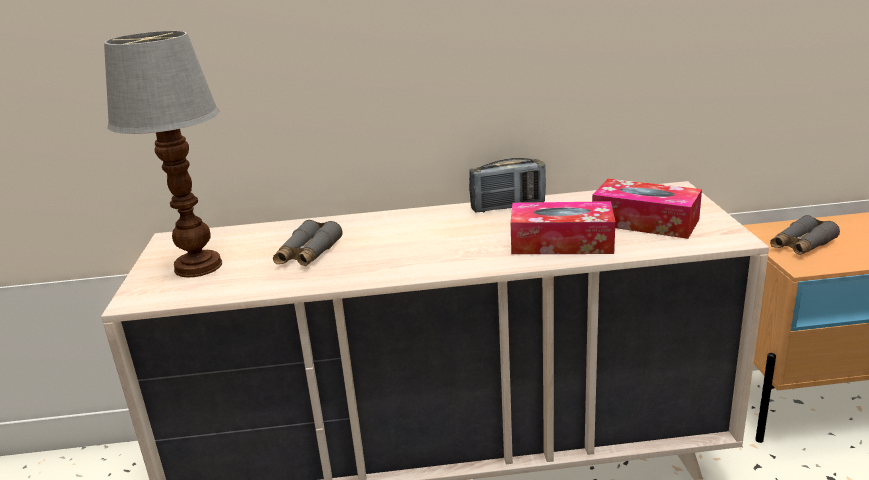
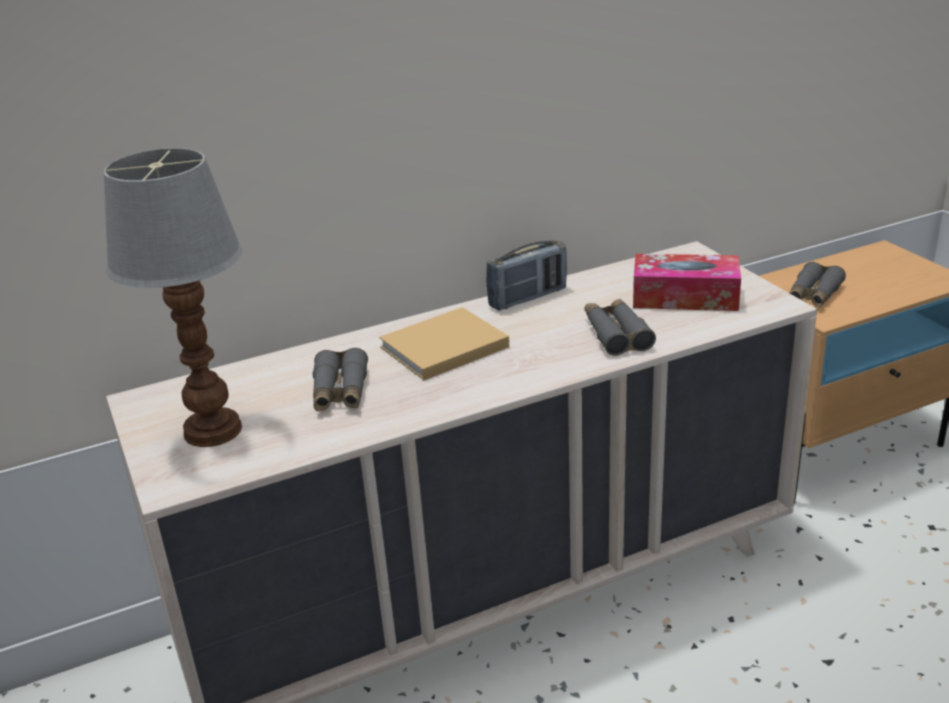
camera: 20 degrees left, 5 degrees up
(409, 234) = (441, 348): none -> beige book
(561, 243) = (616, 334): tissue box -> grey binoculars

